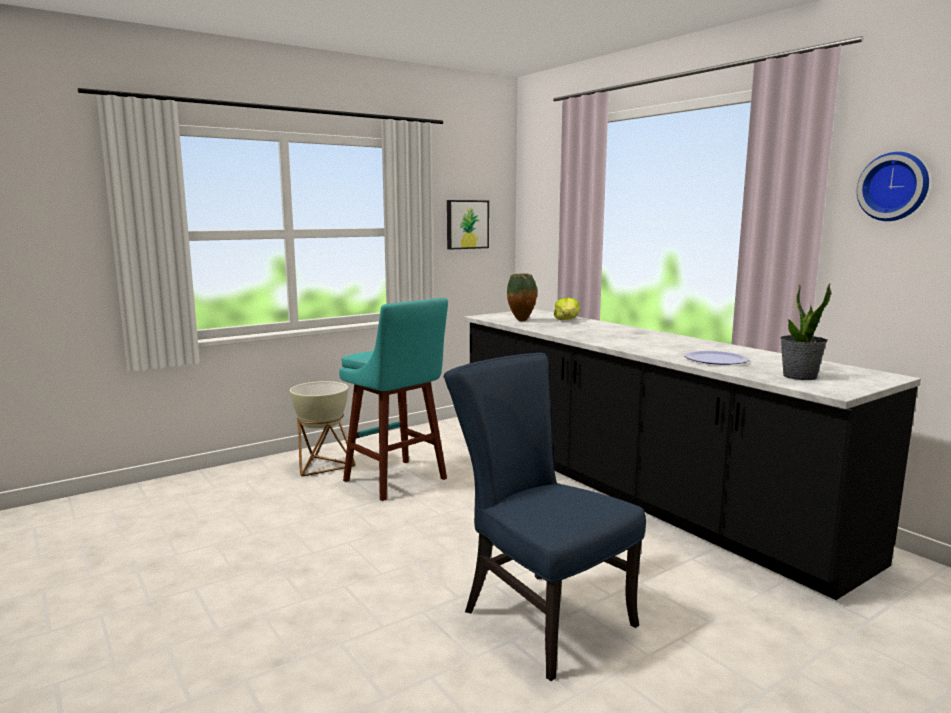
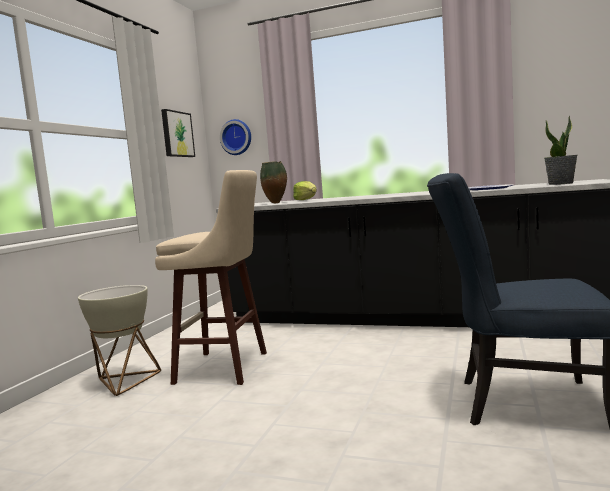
camera: 35 degrees left, 5 degrees down
(397, 481) = (225, 368): turquoise stool -> beige stool
(894, 187) = (548, 65): wall clock -> wall clock (236, 137)

